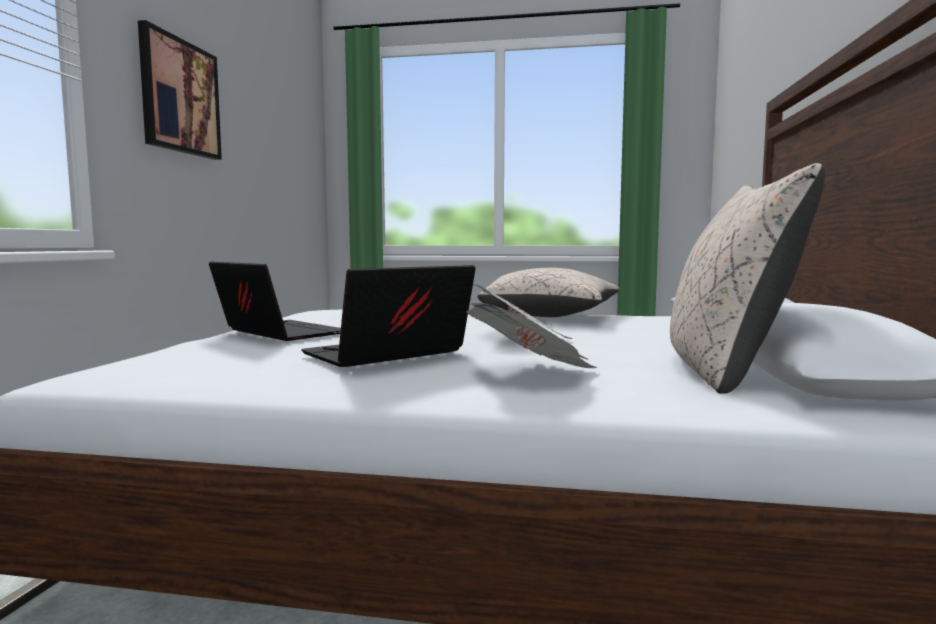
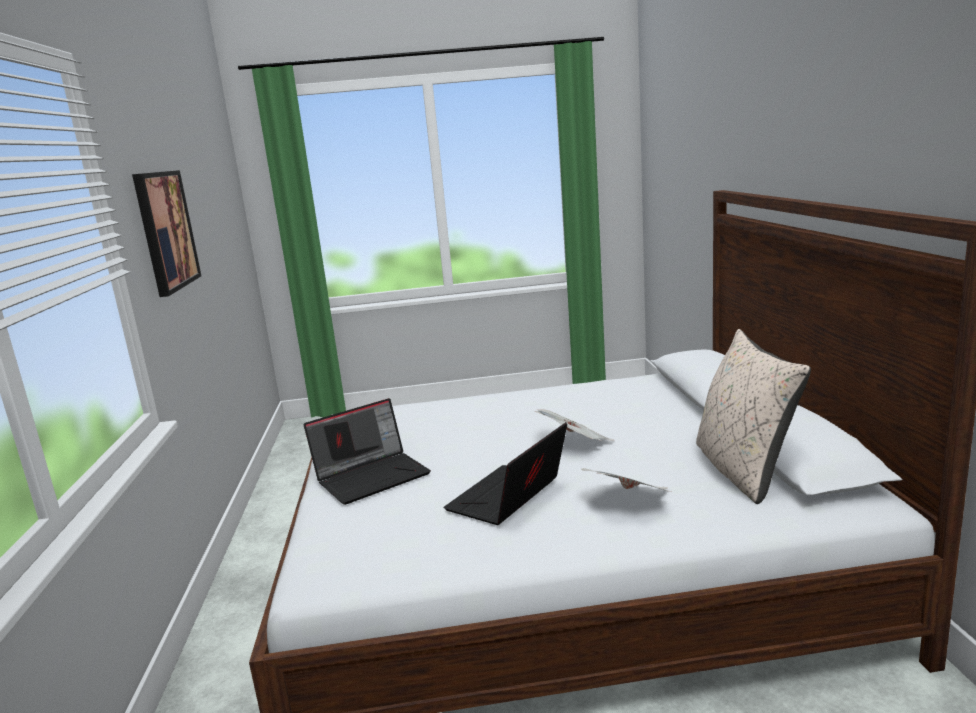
camera: 15 degrees left, 10 degrees up
(277, 333) = (372, 476): laptop -> laptop turned 120 degrees clockwise
(551, 316) = (562, 395): beige pillow -> none

